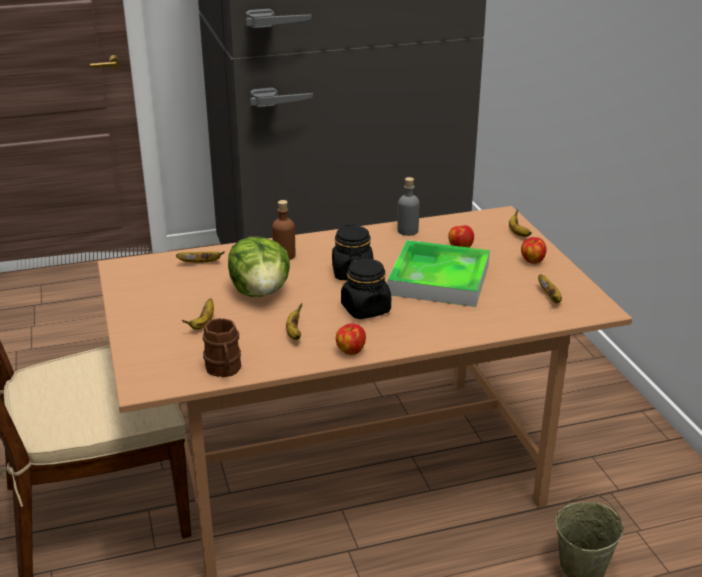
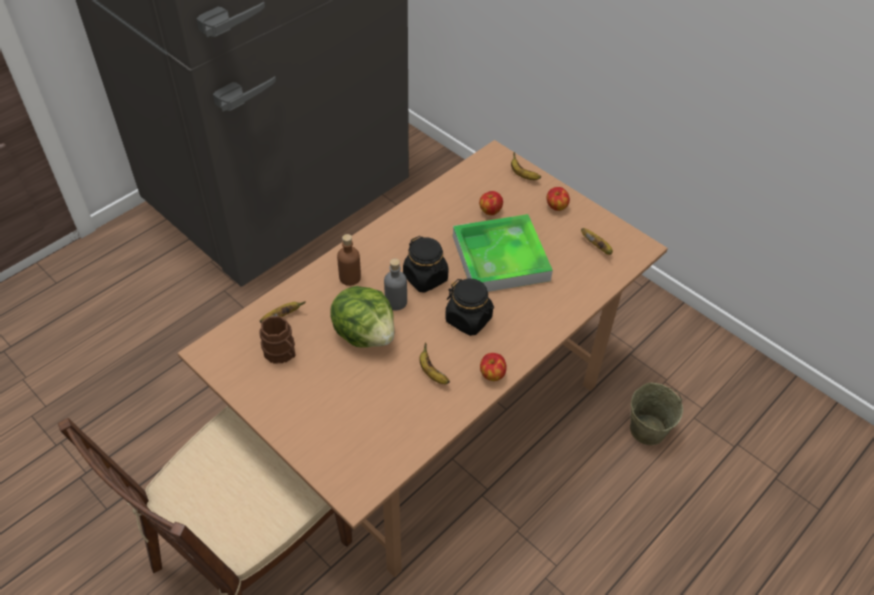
camera: 30 degrees left, 20 degrees up
(203, 323) = (345, 394): banana -> none
(224, 370) = (408, 443): brown mug -> brown mug (282, 354)
(407, 231) = (432, 204): grey bottle -> grey bottle (396, 302)

